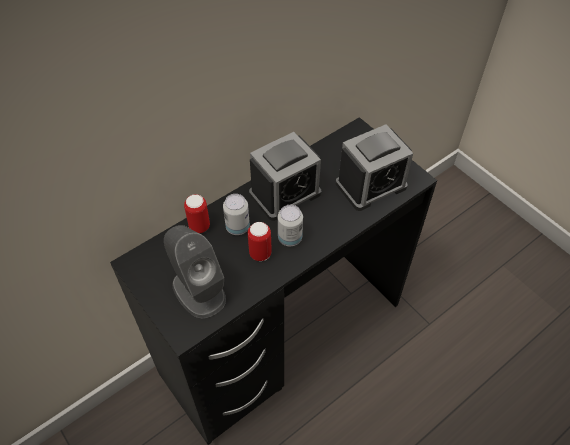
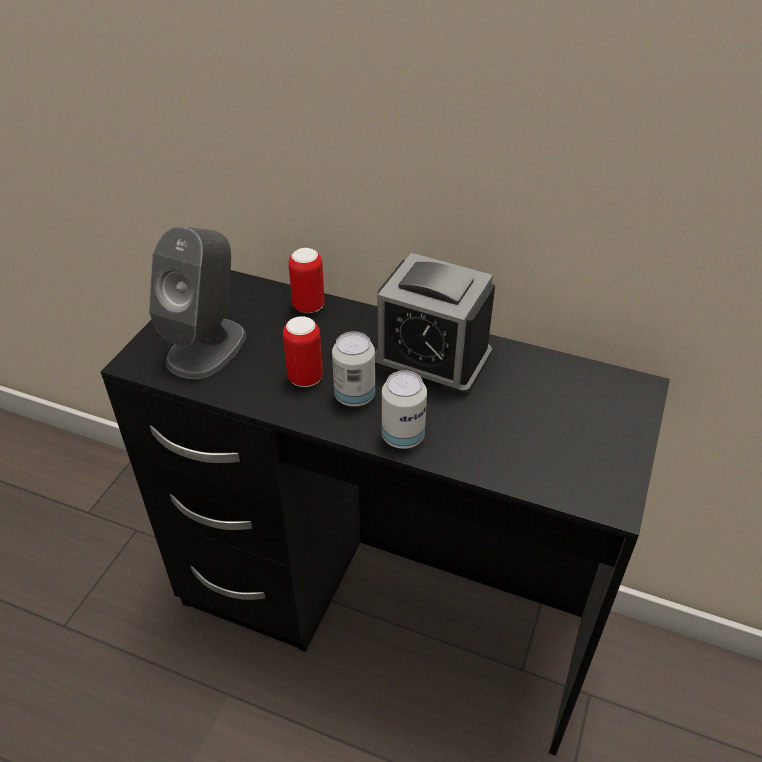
camera: 60 degrees right, 10 degrees down
(237, 227) = (334, 339): can -> can (403, 436)
(371, 185) = (537, 447): alarm clock -> none

